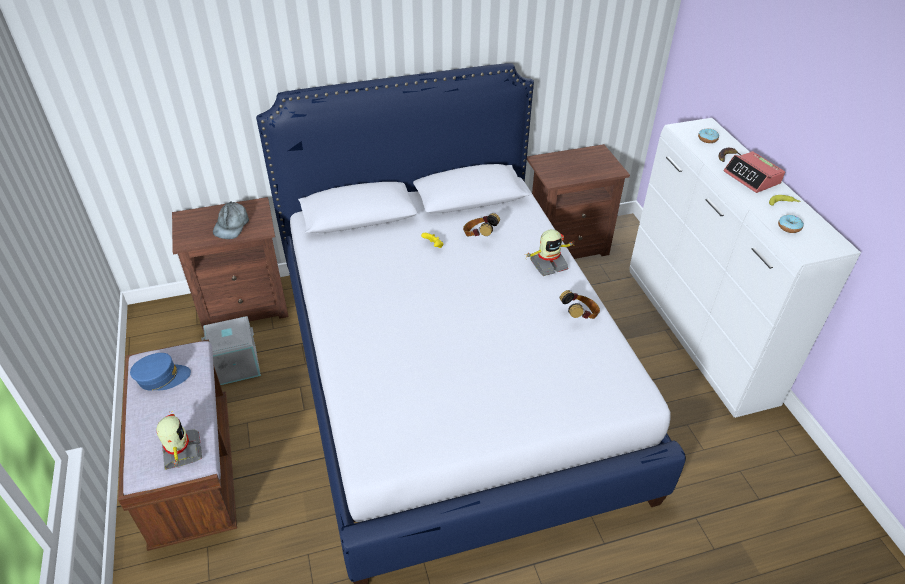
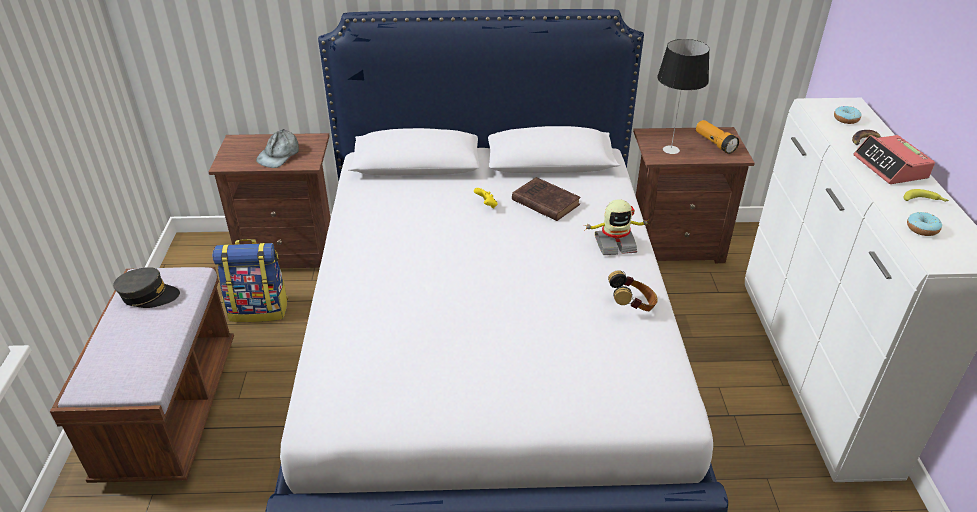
camera: 15 degrees right, 5 degrees down
(162, 377) = (148, 295): blue cap -> grey cap
(181, 452) = (132, 374): toy robot -> none
(236, 364) = (259, 309): grey storage box -> backpack
(479, 235) = (544, 202): headphones -> brown book
(563, 172) = (671, 150): none -> table lamp
(594, 161) = (714, 143): none -> flashlight

